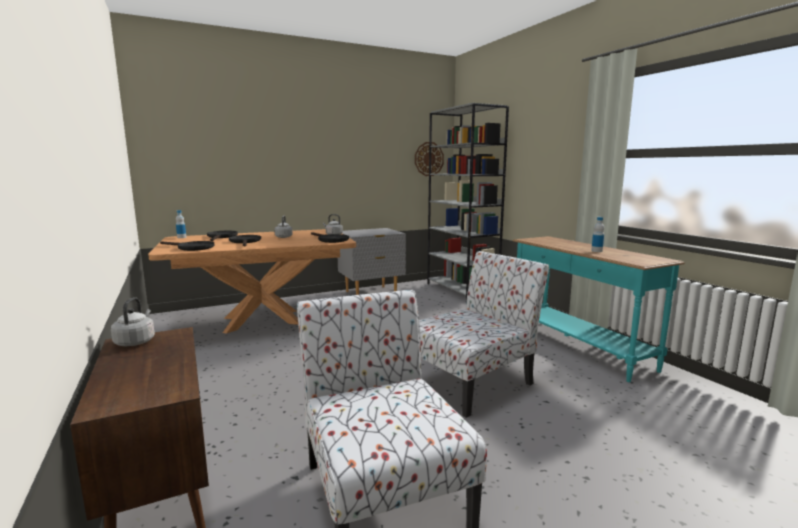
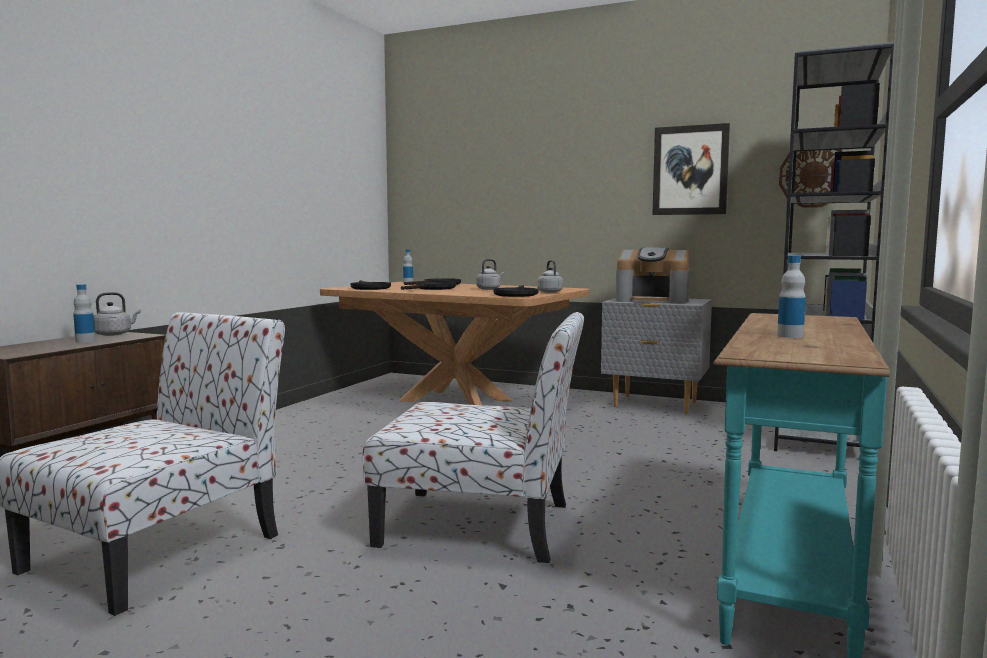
camera: 50 degrees right, 5 degrees down
(154, 356) = (85, 341): none -> bottle
(370, 232) = (652, 300): none -> coffee machine
(371, 153) = (690, 170): none -> picture

